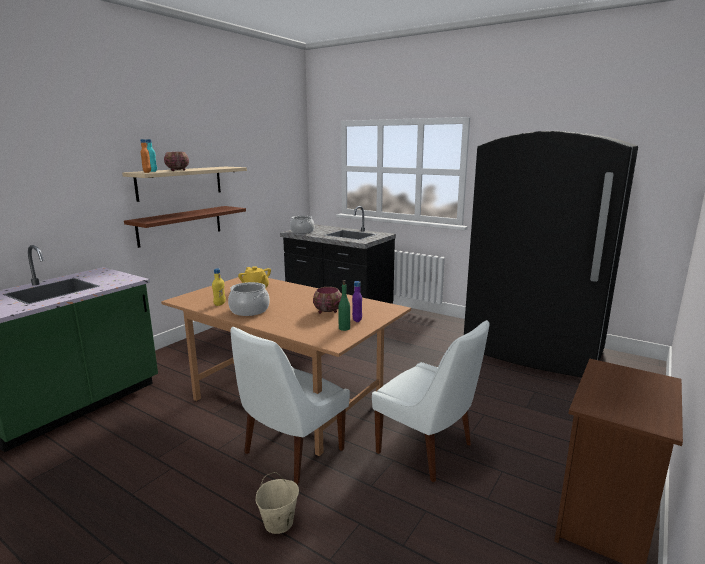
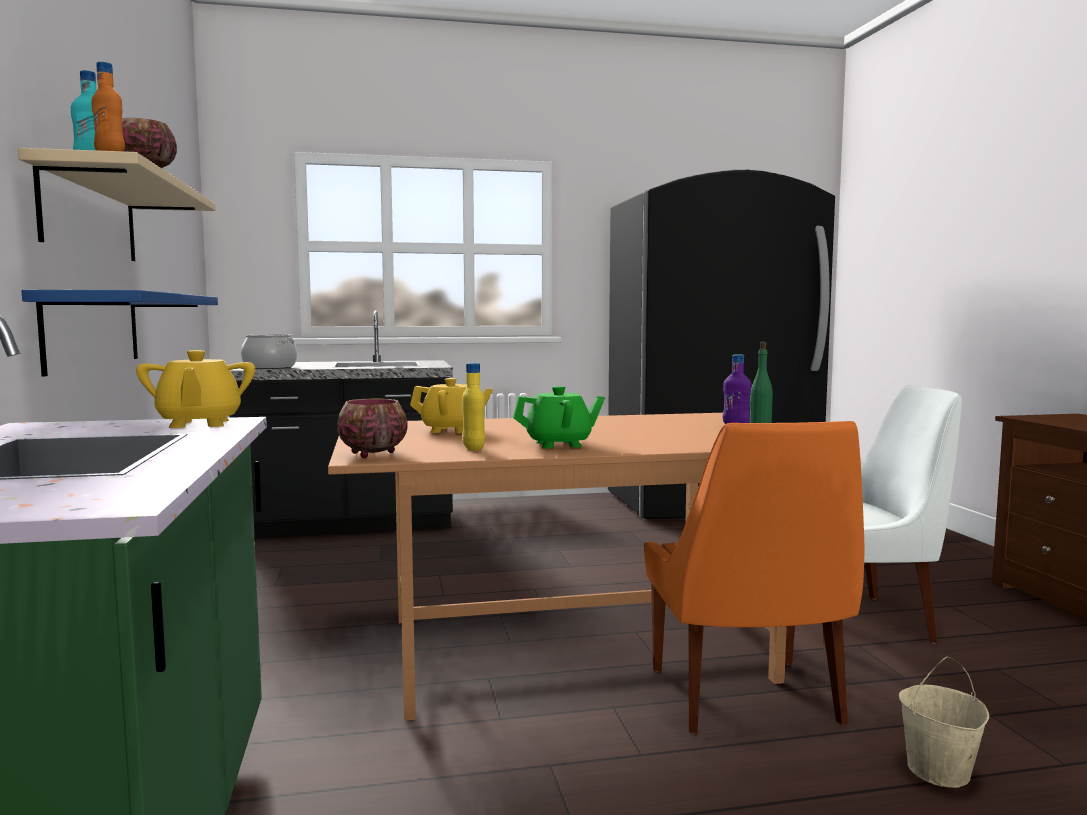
camera: 45 degrees left, 10 degrees down
(122, 279) = (199, 424): none -> yellow teapot
(180, 225) = (93, 330): brown shelf -> blue shelf
(249, 310) = (559, 444): cooking pot -> green teapot
(291, 453) = (746, 699): white chair -> orange chair
(327, 311) = (666, 427): bowl -> bowl (371, 454)

